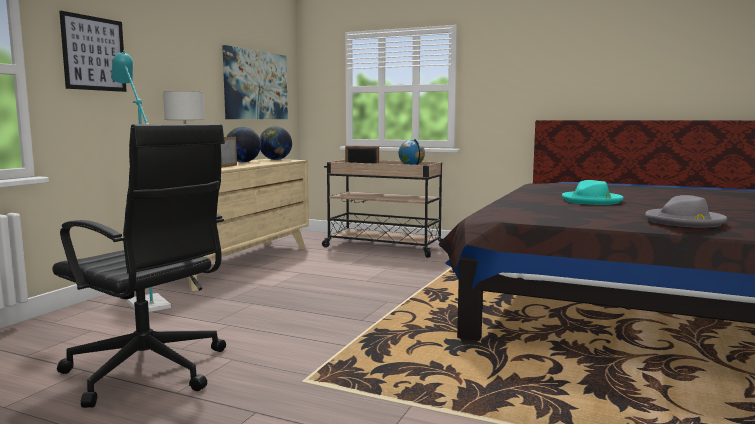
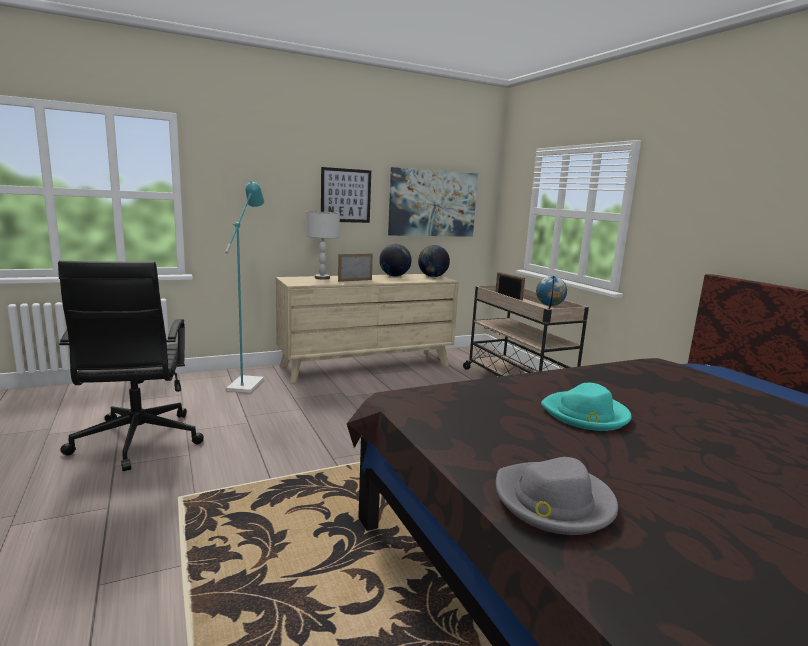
camera: 40 degrees right, 5 degrees up
(94, 53) = (245, 181): picture -> picture (345, 195)

